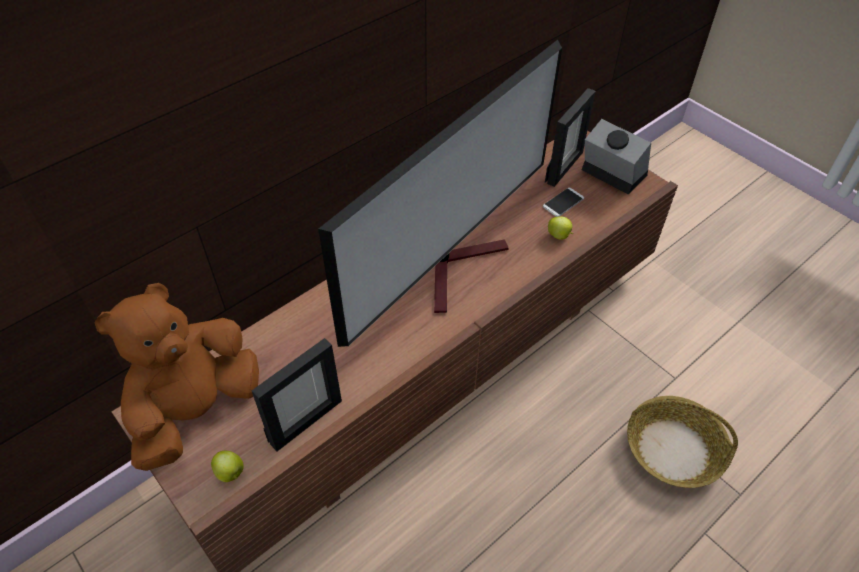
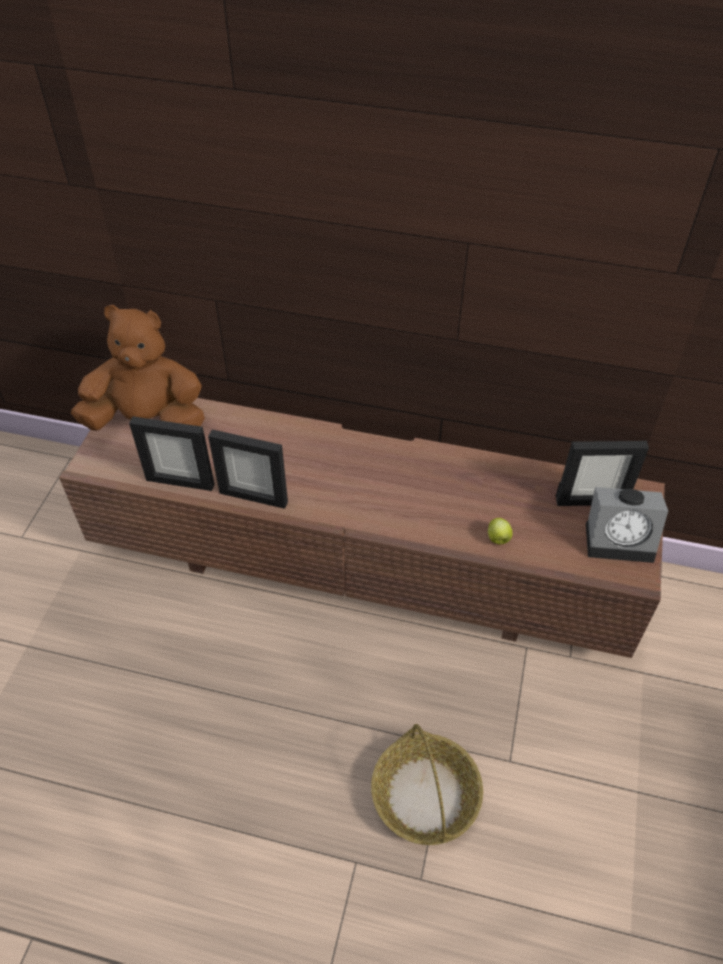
camera: 55 degrees right, 0 degrees up
(231, 473) = (114, 467): apple -> none
(378, 370) = (254, 496): none -> picture frame
(458, 265) = (398, 487): television -> none
(563, 202) = (543, 522): phone -> none
(610, 173) = (621, 539): alarm clock -> alarm clock turned 90 degrees clockwise

